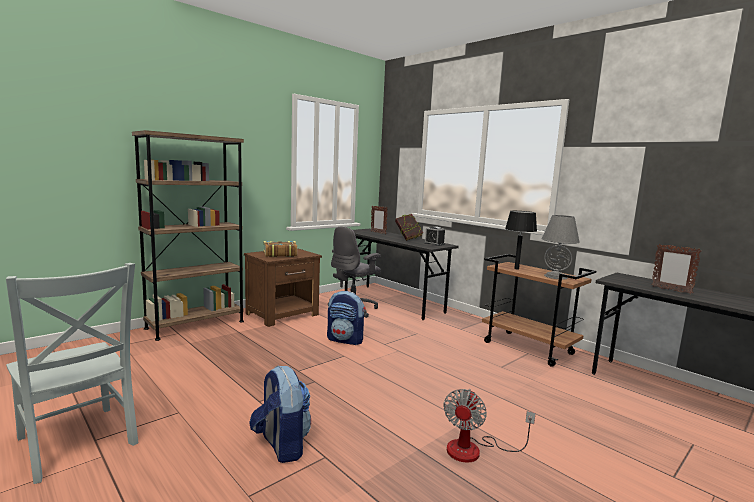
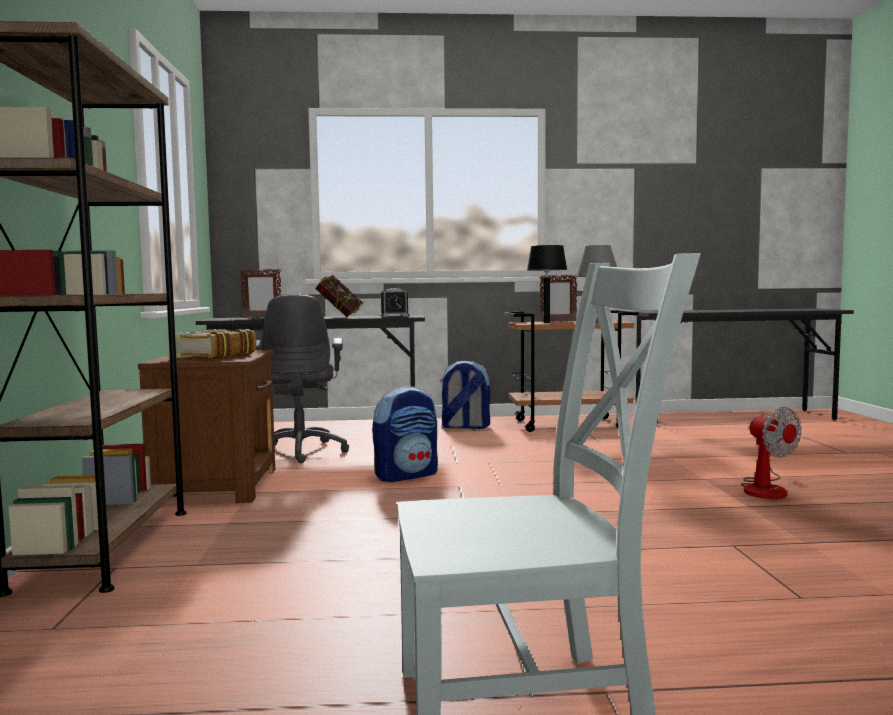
camera: 50 degrees left, 5 degrees down
(281, 445) = (686, 561): backpack -> backpack (464, 427)
(671, 290) = (706, 311): picture frame -> picture frame (558, 321)

